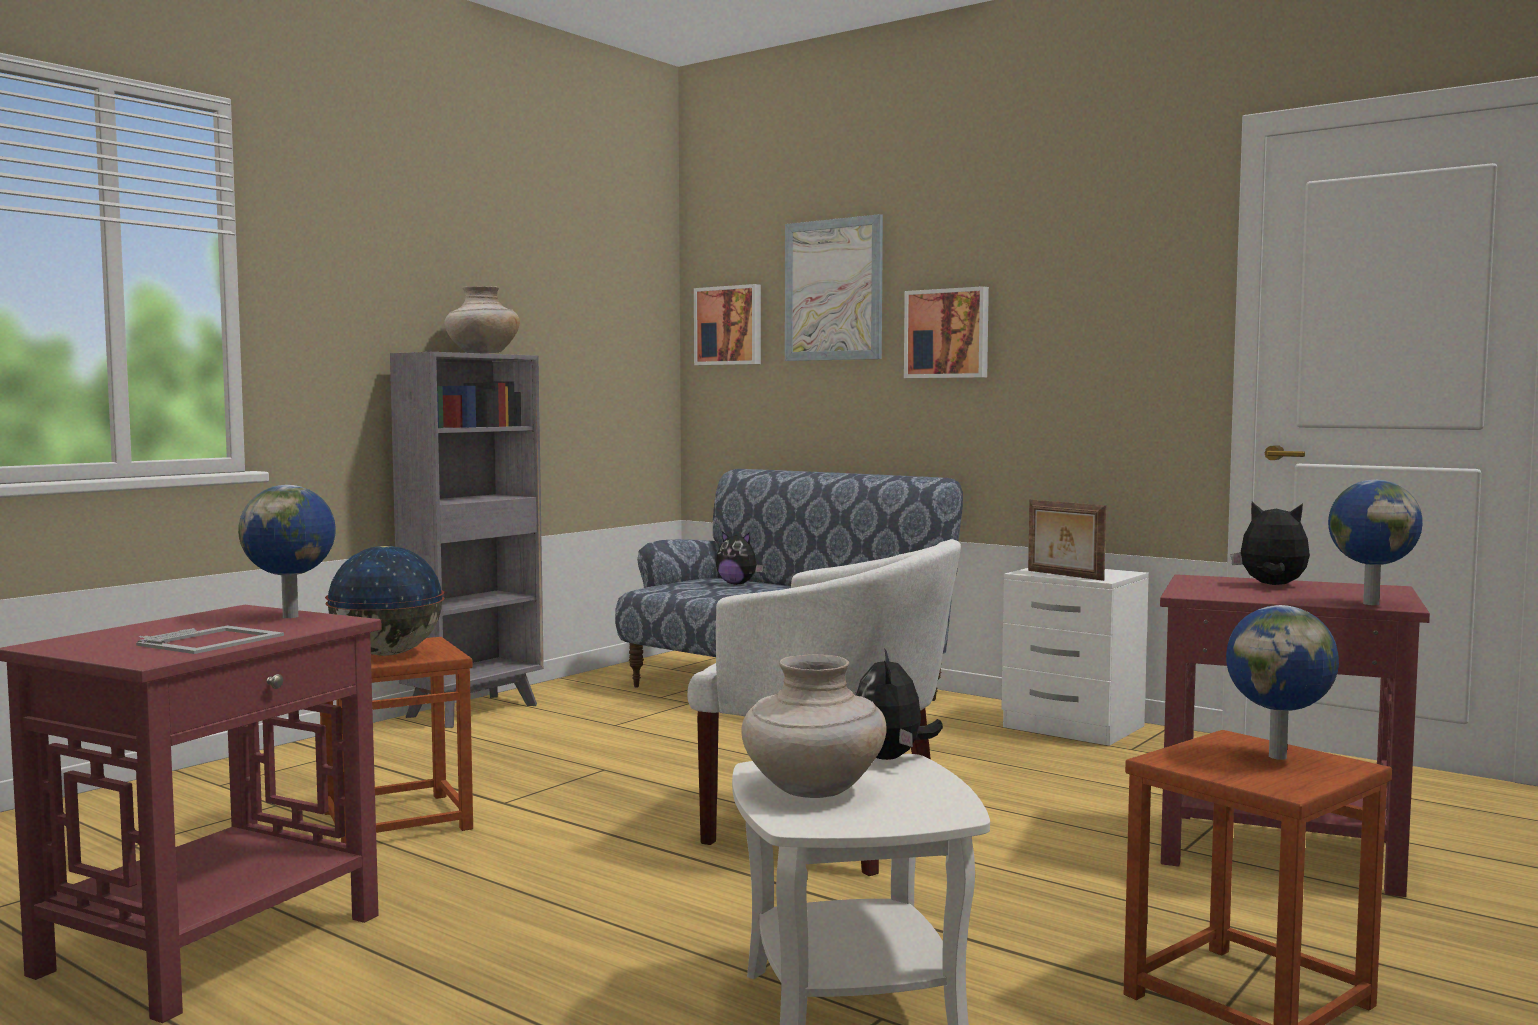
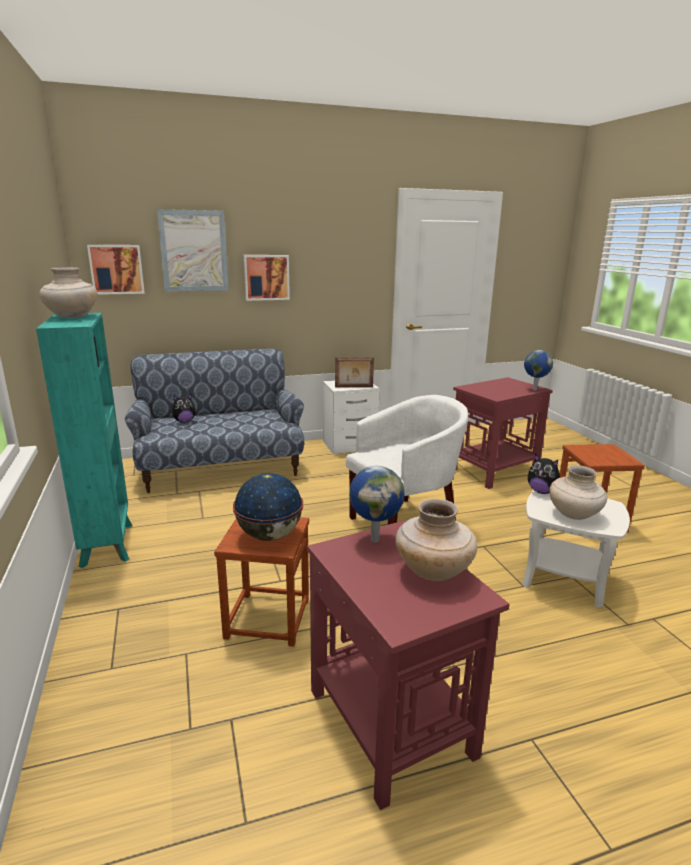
camera: 55 degrees left, 15 degrees up
(213, 640) = (433, 571): picture frame -> beige vase
(475, 710) = (108, 544): grey bookcase -> turquoise bookcase
(1272, 585) = (491, 386): plush toy -> none
(1279, 756) = (598, 450): globe -> none

